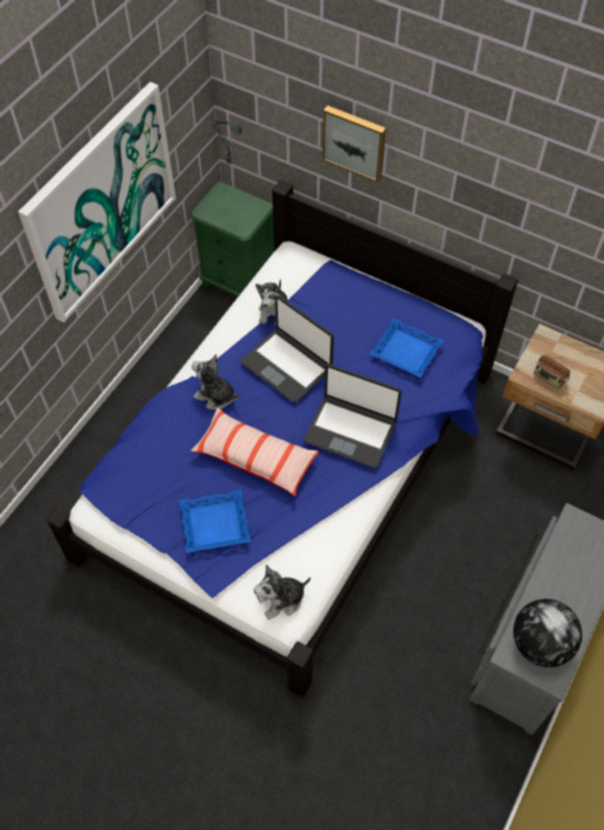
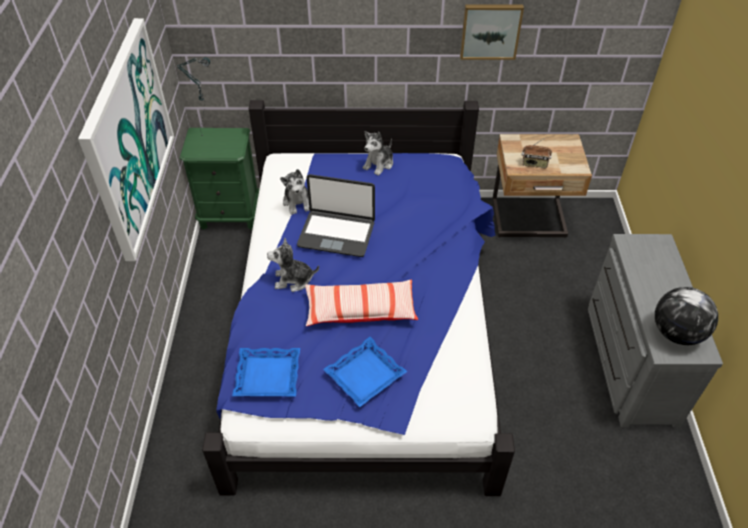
camera: 30 degrees left, 10 degrees down
(281, 599) = (460, 406): plush toy -> plush toy (379, 164)
(350, 431) = (421, 257): laptop -> none
(354, 142) = (314, 34): picture -> picture (490, 31)
(406, 351) = (420, 188): blue tray -> blue tray (268, 375)

